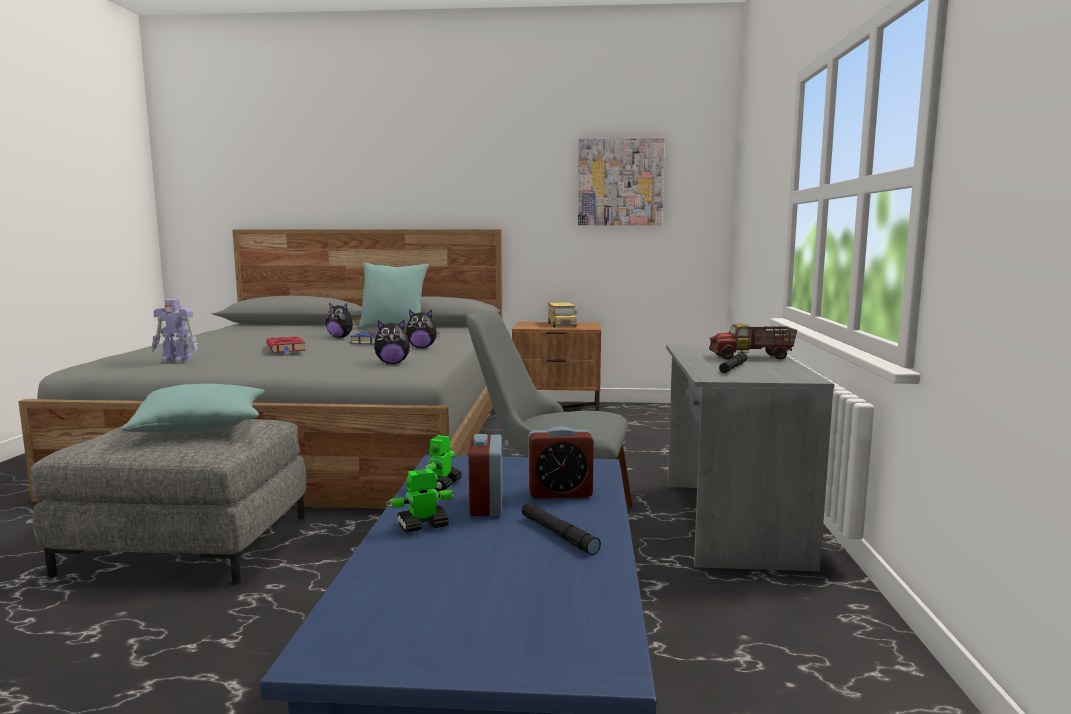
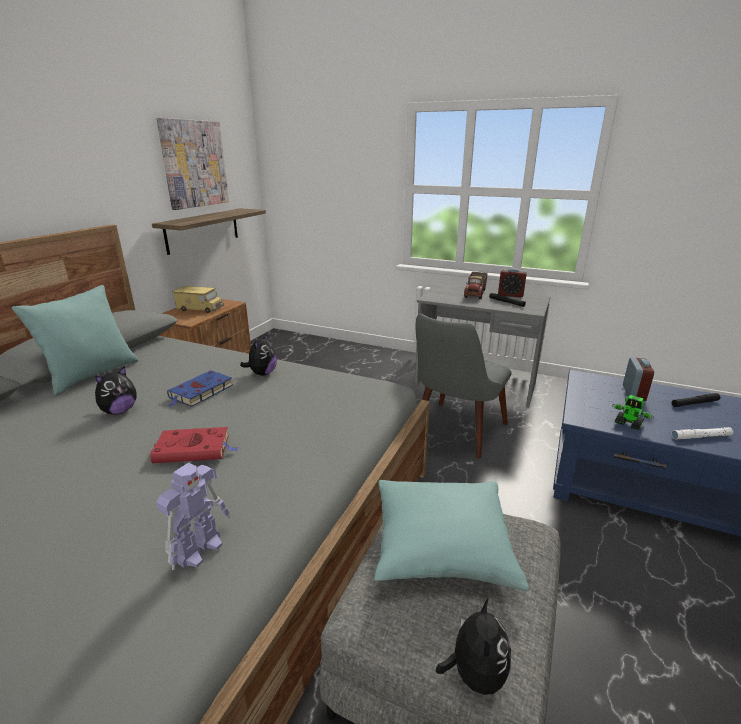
camera: 70 degrees left, 15 degrees up
(392, 363) = (341, 394): plush toy -> plush toy (474, 674)
(422, 526) = (701, 437): toy robot -> white flashlight
(486, 505) = (659, 415): alarm clock -> alarm clock (510, 295)
(617, 251) = (203, 230): none -> shelf

